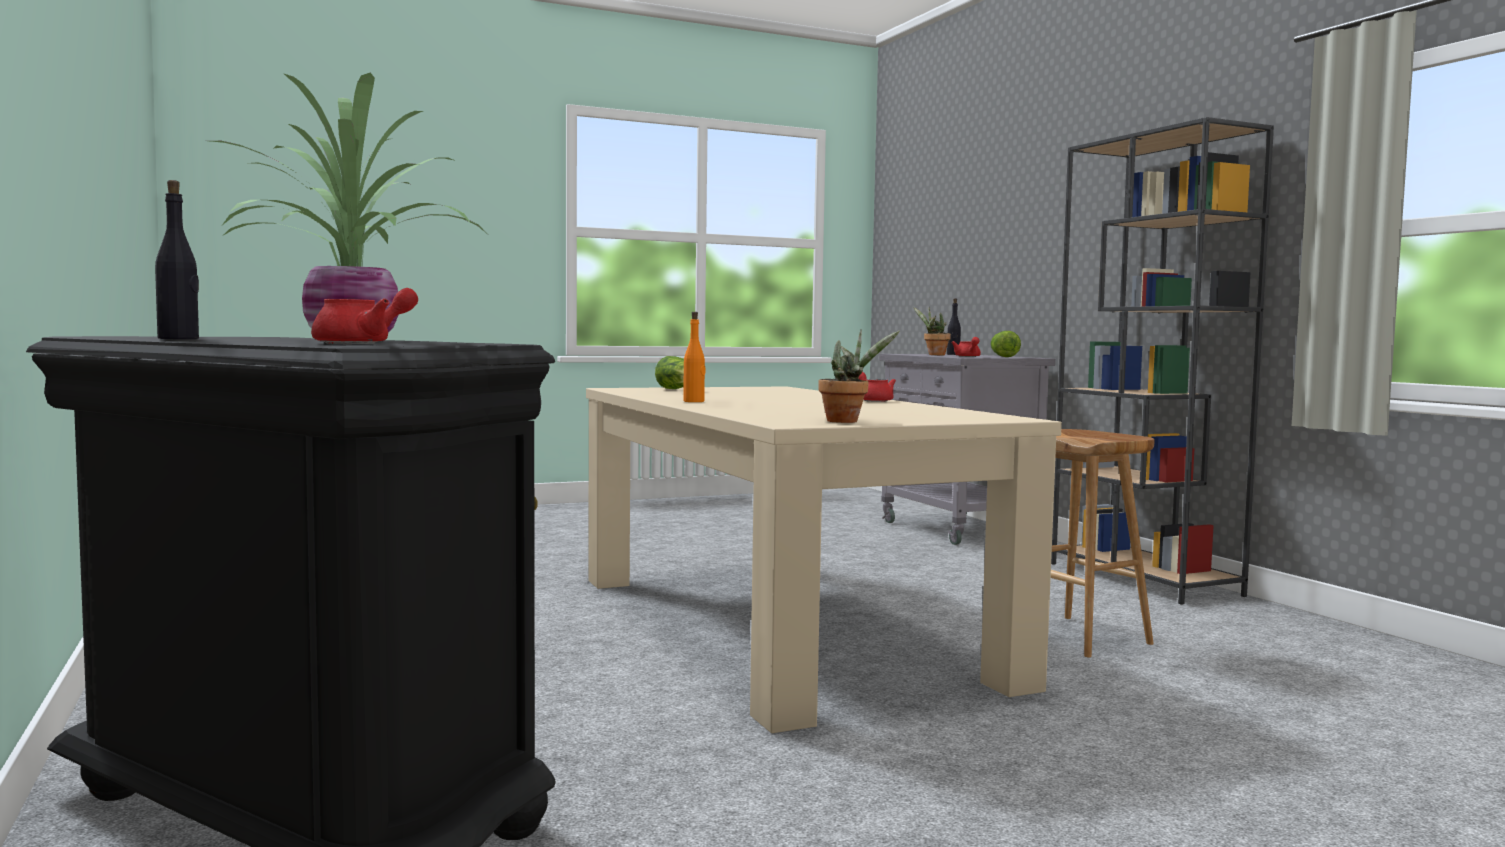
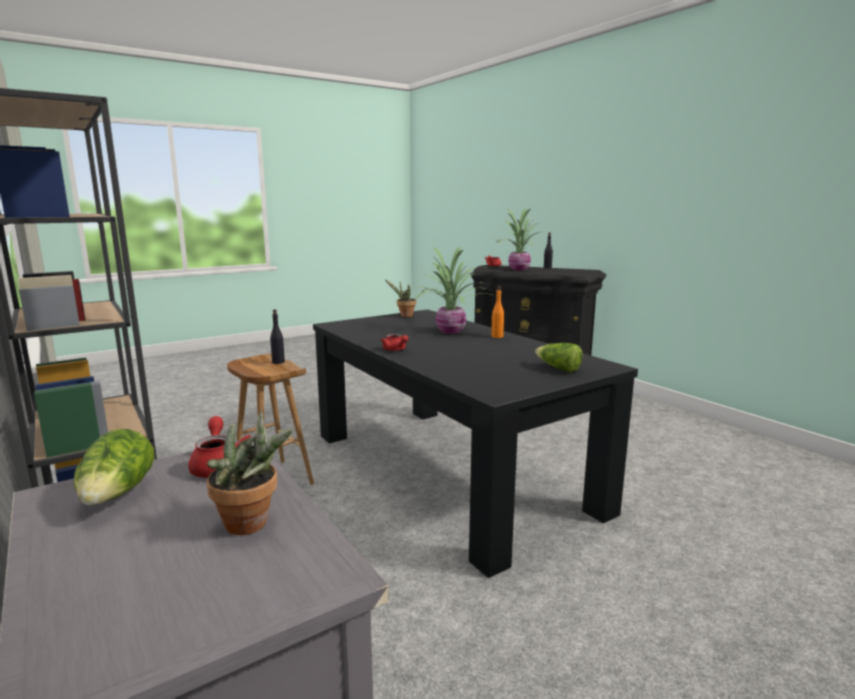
camera: 170 degrees right, 10 degrees up
(764, 406) = (451, 331): none -> potted plant
(778, 627) = (449, 470): beige dining table -> black dining table
(953, 354) = (158, 591): black bottle -> black bottle (278, 362)

